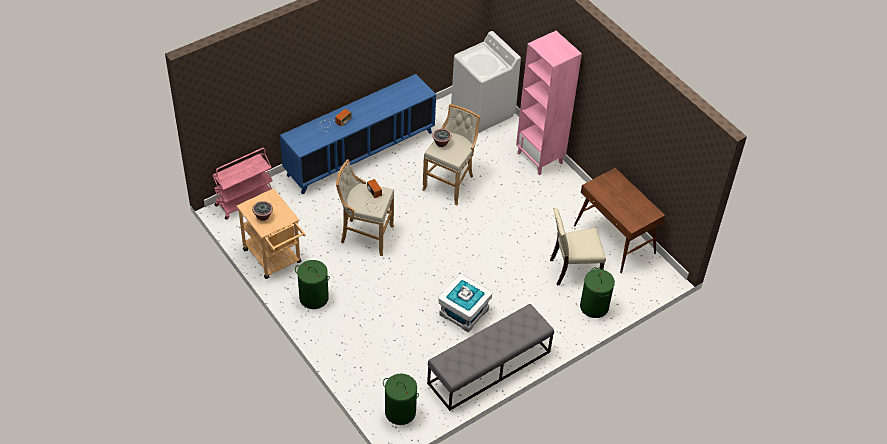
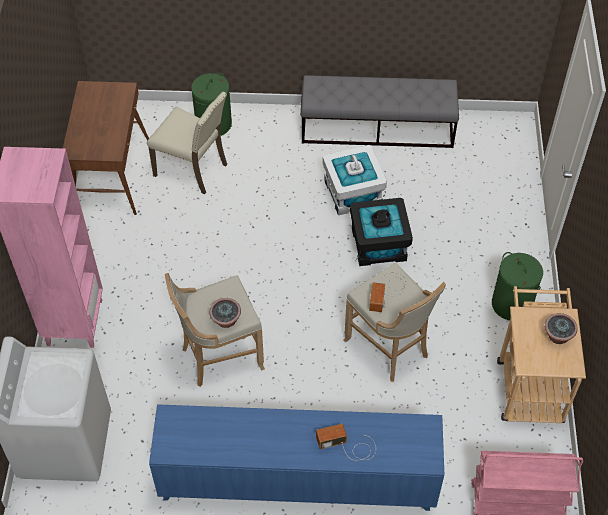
camera: 140 degrees left, 5 degrees up
(400, 412) = (501, 138): green laundry basket -> none
(419, 288) = (378, 244): none -> black storage box

